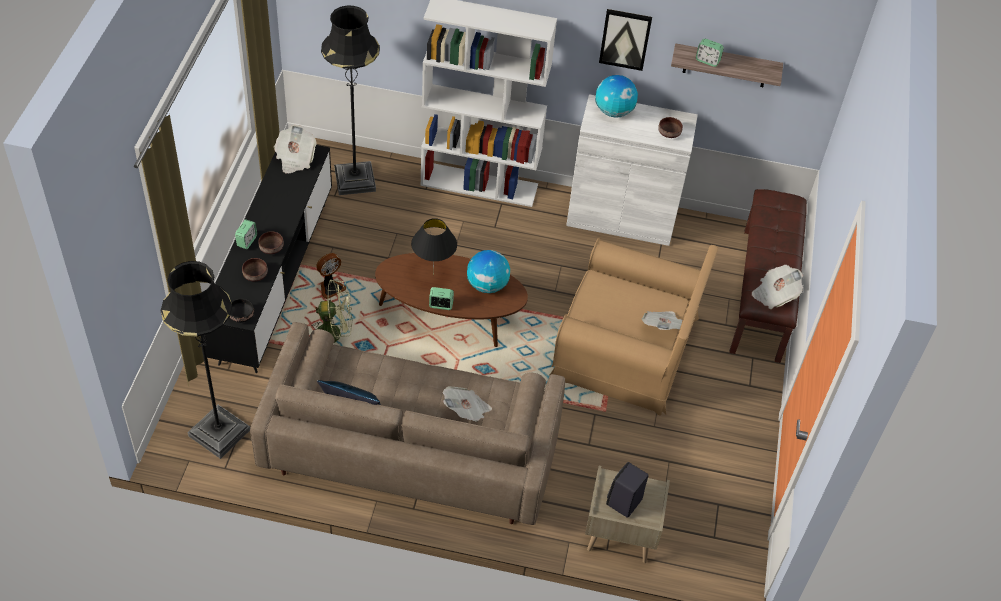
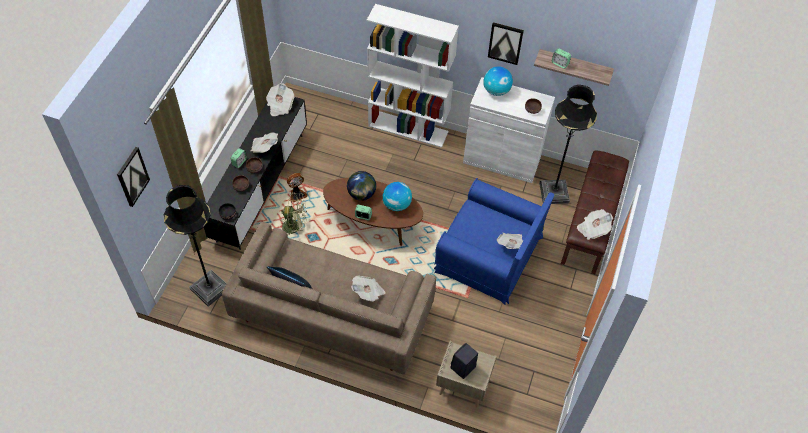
camera: 10 degrees right, 5 degrees up
(114, 252) = (132, 176): none -> picture
(281, 218) = (264, 147): none -> newspaper
(355, 180) = (325, 119): black floor lamp -> black floor lamp (554, 193)
(433, 275) = (361, 194): black table lamp -> globe
(625, 348) = (489, 254): brown armchair -> blue armchair

